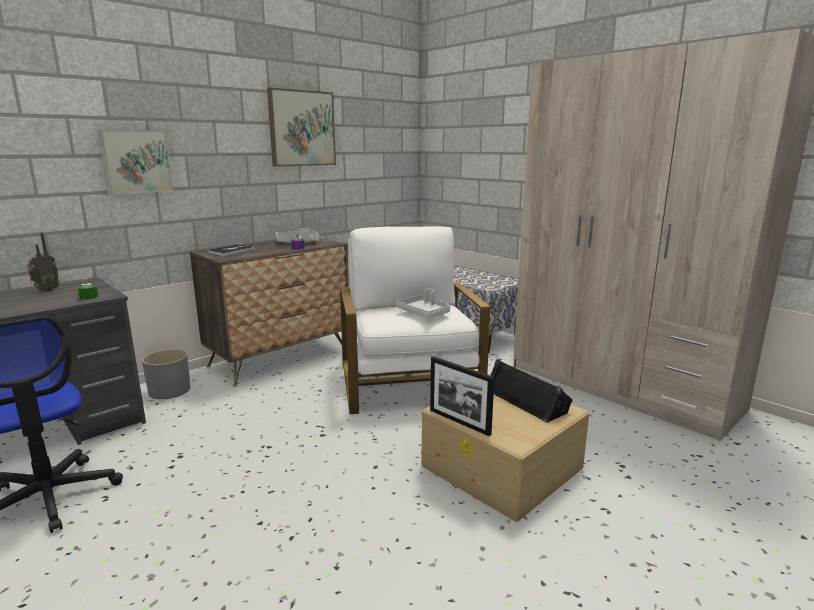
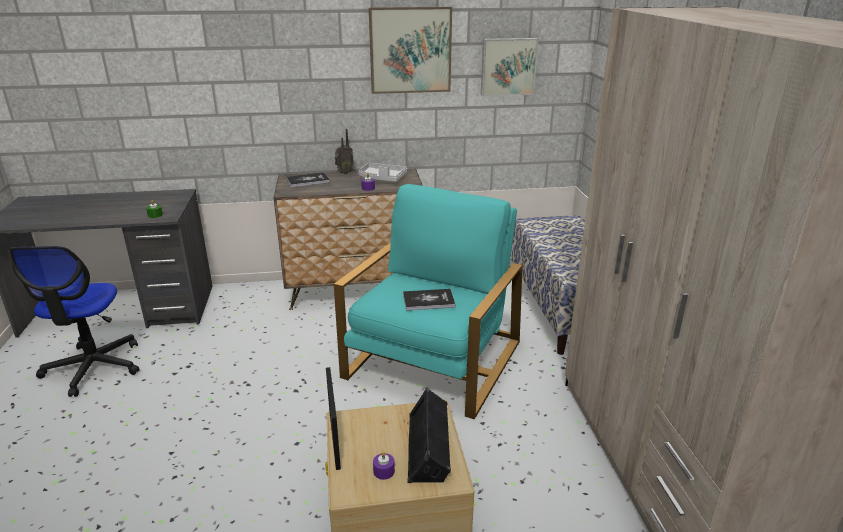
camera: 35 degrees right, 10 degrees up
(46, 290) = (145, 199): radio -> radio (344, 173)
(136, 161) = (230, 88): picture -> picture (508, 66)
(169, 390) = (244, 297): grey planter -> none
(409, 381) = (434, 360): white armchair -> turquoise armchair
(424, 313) = (428, 300): grey tray -> book
(522, 423) = (384, 471): none -> purple candle

